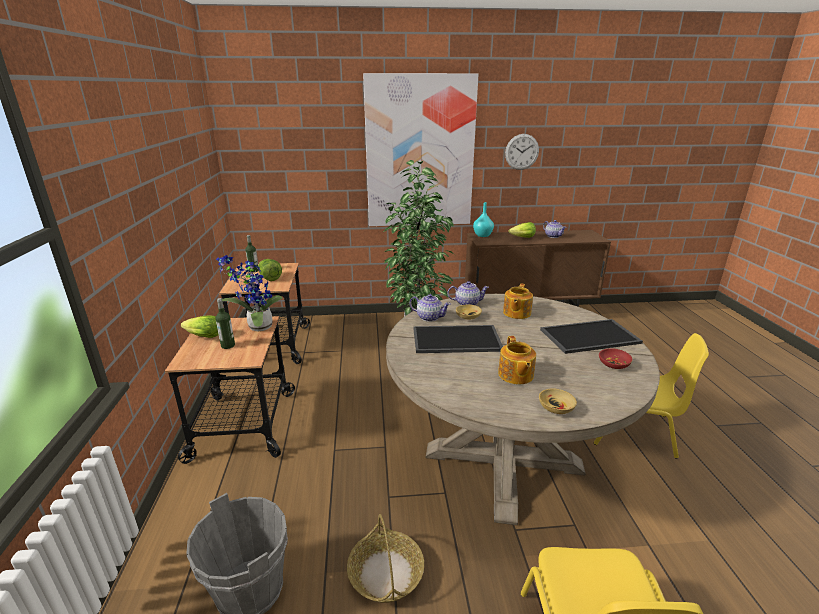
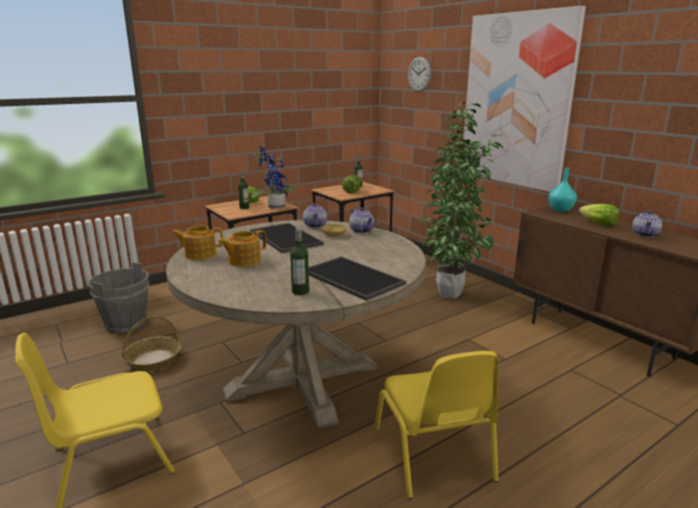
camera: 60 degrees right, 5 degrees down
(516, 313) = (366, 247): teapot -> teapot (199, 254)
(522, 152) = (635, 108): wall clock -> wall clock (419, 74)
(555, 408) = (202, 278): beige bowl -> none
(614, 364) = (300, 291): red bowl -> bottle

